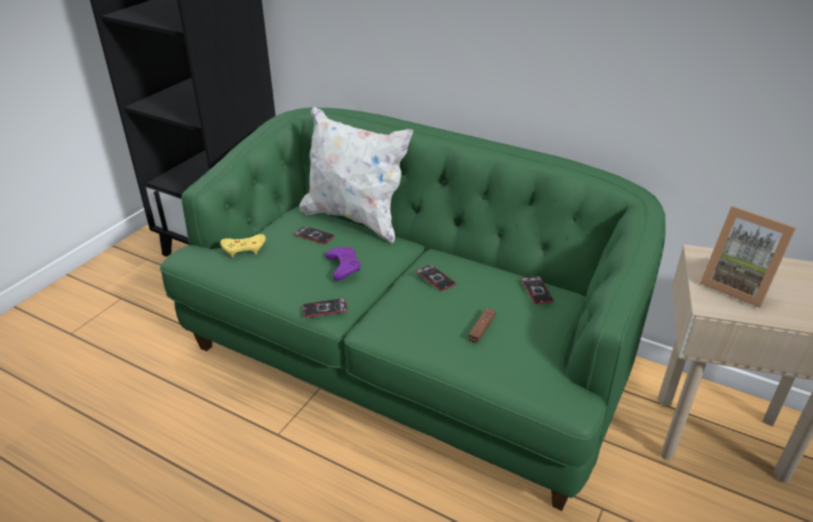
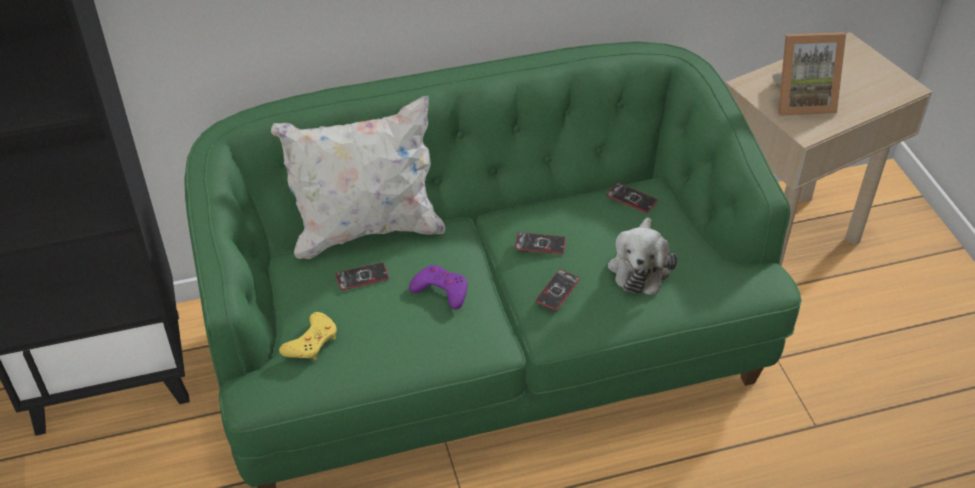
camera: 45 degrees left, 10 degrees up
(325, 308) = (485, 344): phone -> phone (557, 290)
(481, 329) = (640, 267): brown game controller -> plush toy

